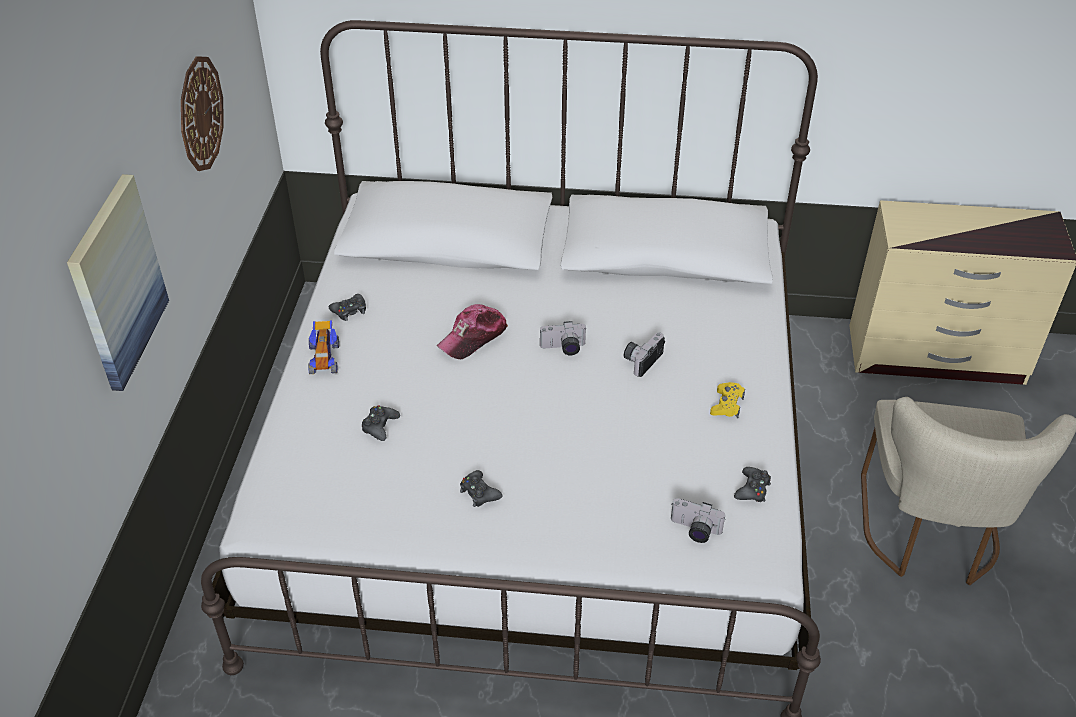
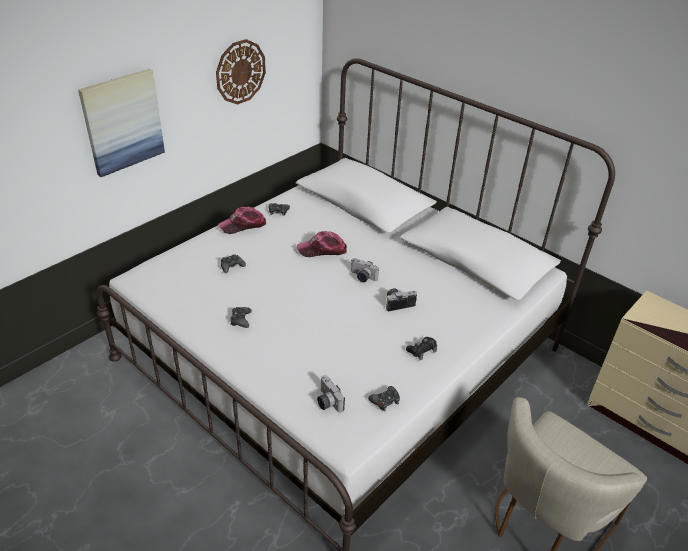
camera: 35 degrees right, 5 degrees down
(324, 358) = (243, 225): toy car -> cap
(727, 404) = (421, 350): yellow game controller -> black game controller

